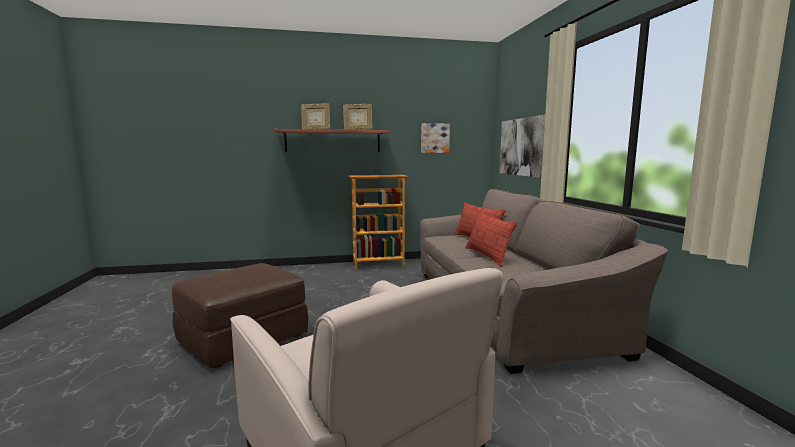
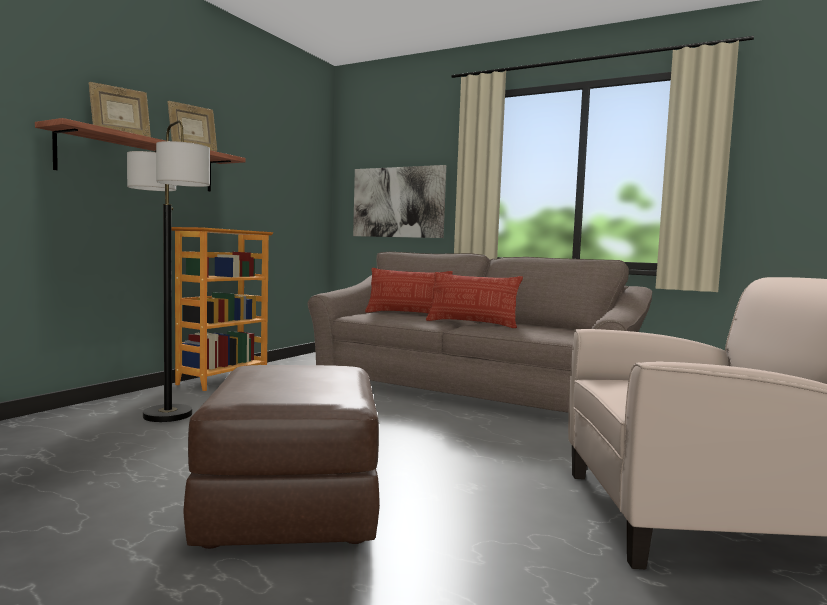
camera: 50 degrees left, 5 degrees down
(312, 279) = (168, 415): none -> floor lamp
(434, 138) = (276, 181): picture -> none

